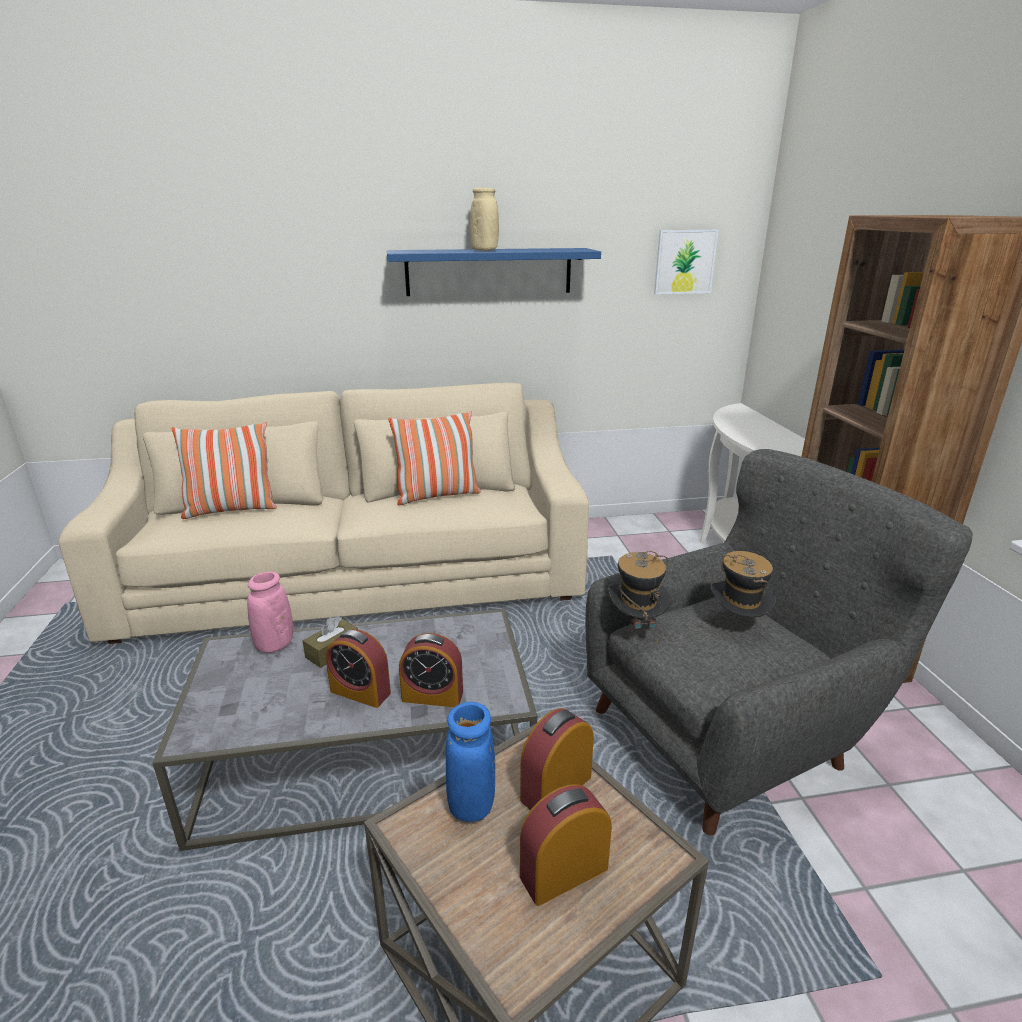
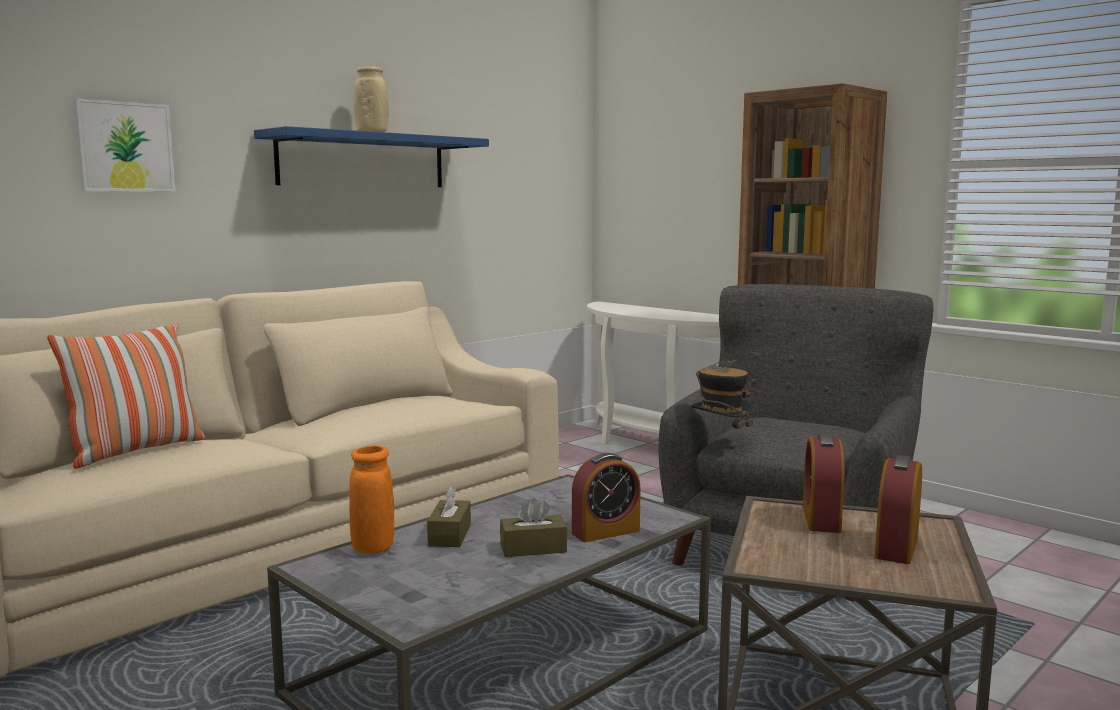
camera: 35 degrees left, 15 degrees down
(275, 644) = (373, 548): pink vase -> orange vase
(360, 692) = (533, 548): alarm clock -> brown tissue box
(437, 495) = (388, 403): pillow -> none
(471, 804) = (781, 542): blue vase -> none
(685, 262) = (536, 160): picture -> picture (125, 147)
(736, 625) = (787, 424): hat -> none

